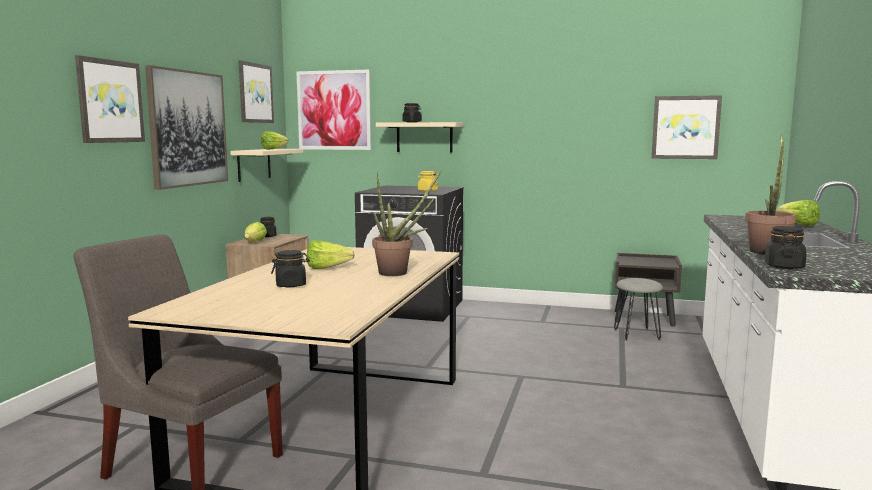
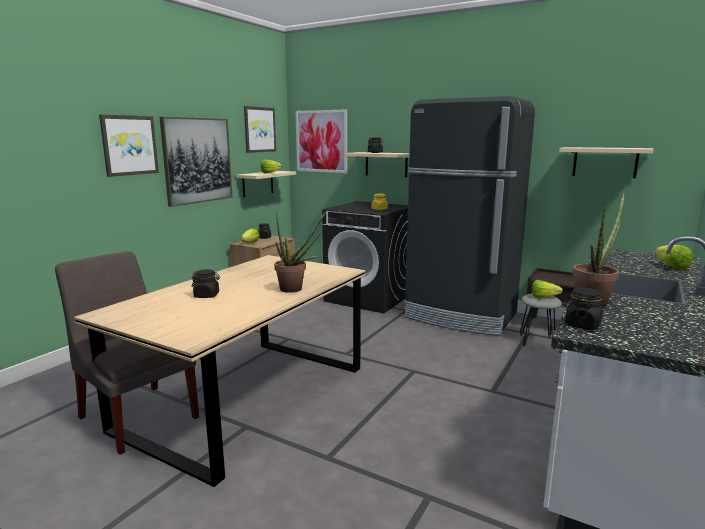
camera: 15 degrees right, 5 degrees up
(331, 268) = (252, 280): lettuce -> lettuce (546, 298)
(536, 317) = (461, 316): none -> black fridge
(685, 127) = (605, 162): picture -> beige shelf

